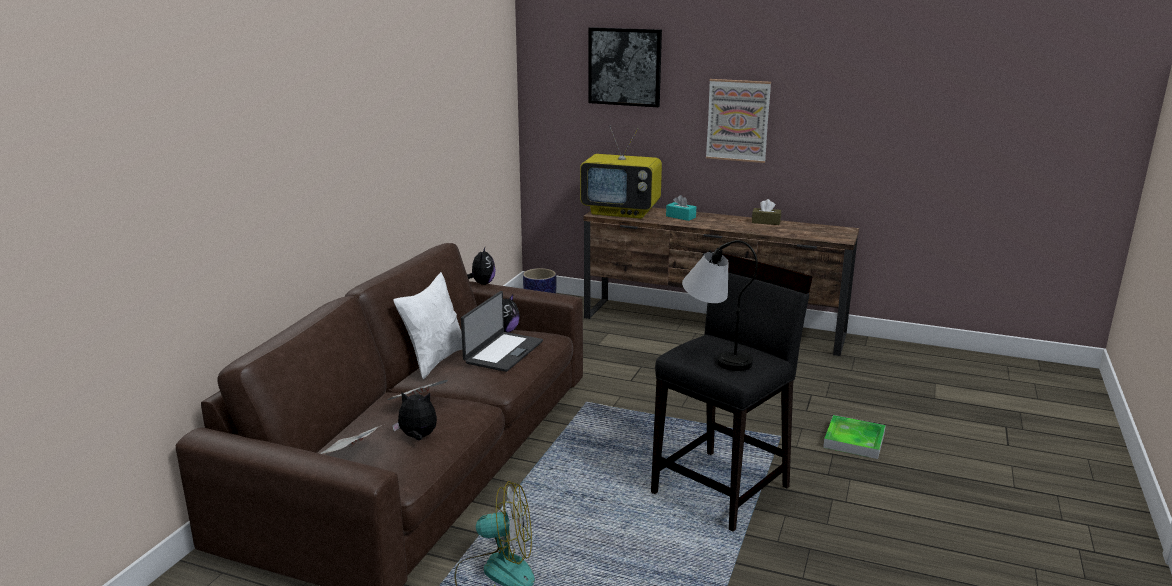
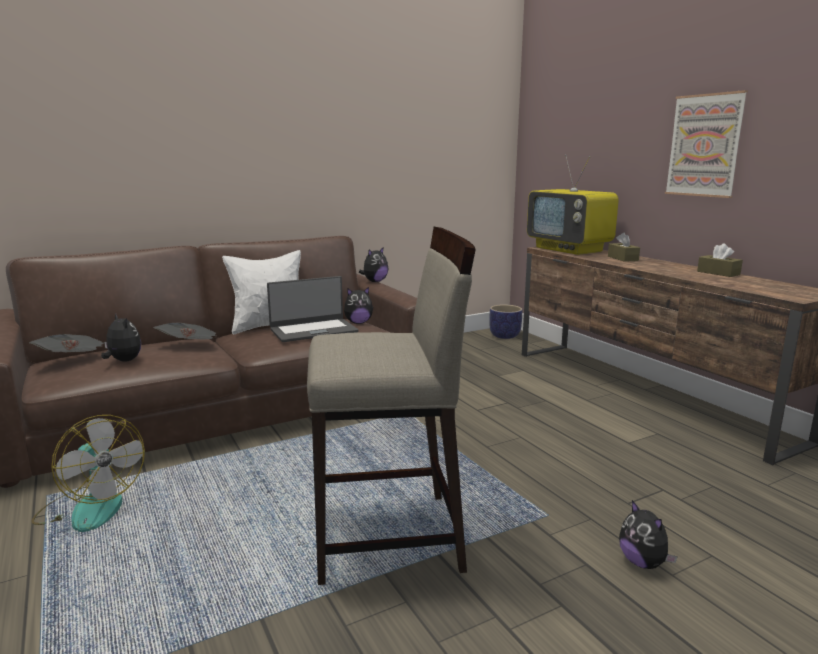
camera: 40 degrees right, 5 degrees down
(625, 67) = (599, 95): picture -> none
(680, 217) = (622, 258): turquoise tissue box -> brown tissue box
(715, 355) = (358, 344): table lamp -> none
(722, 489) = (388, 537): black stool -> beige stool
(854, 440) = (643, 562): tray -> plush toy

